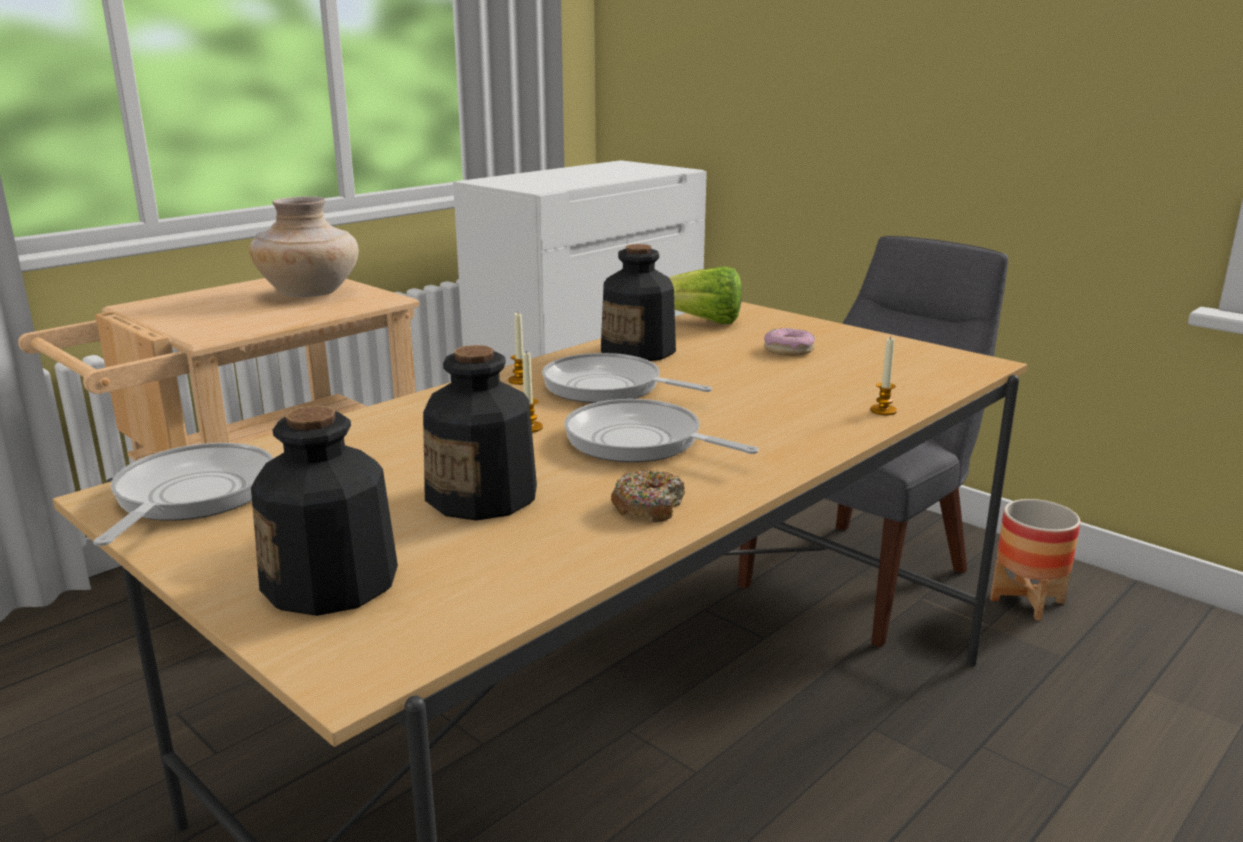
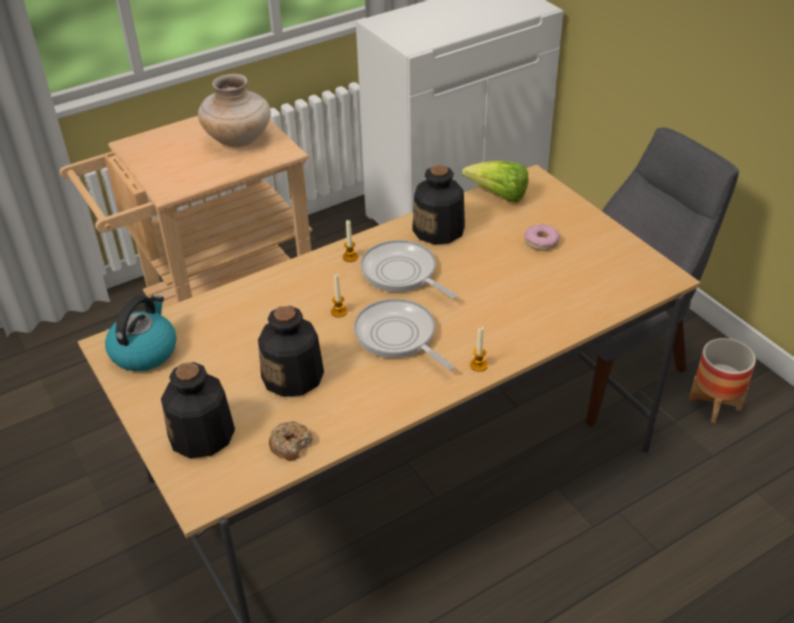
camera: 15 degrees right, 20 degrees up
(190, 496) = (144, 351): frying pan -> kettle
(648, 507) = (378, 400): donut -> donut (291, 445)
(883, 410) = (564, 325): candle -> candle (479, 365)

